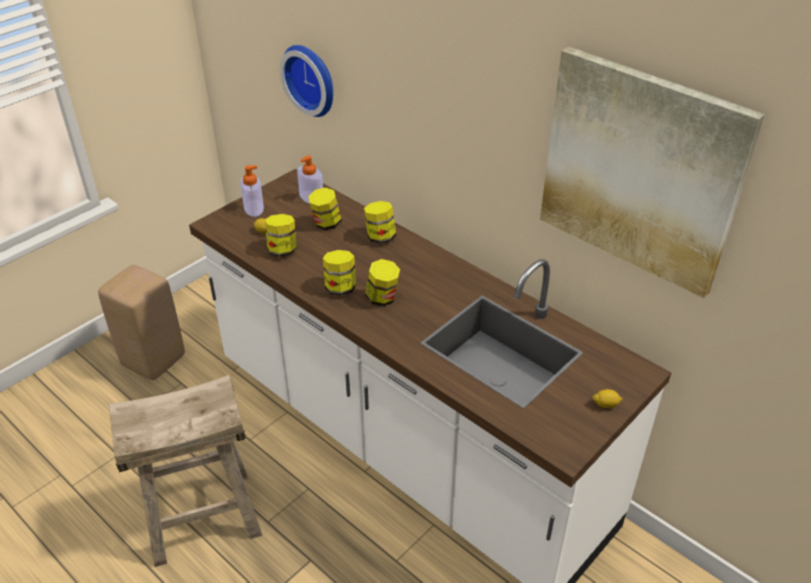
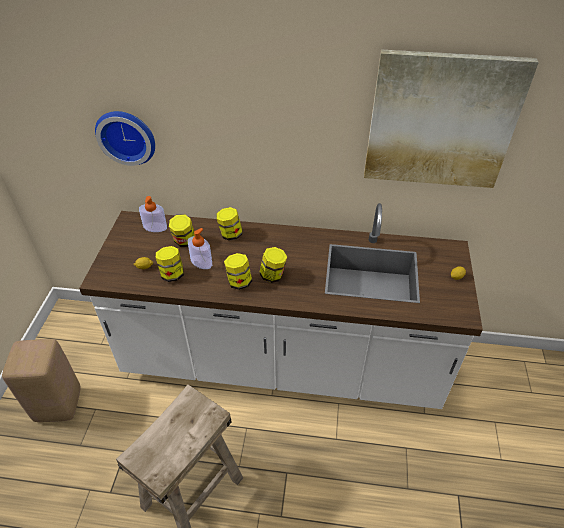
camera: 35 degrees left, 5 degrees up
(254, 208) = (119, 253): soap dispenser -> soap dispenser (201, 262)

